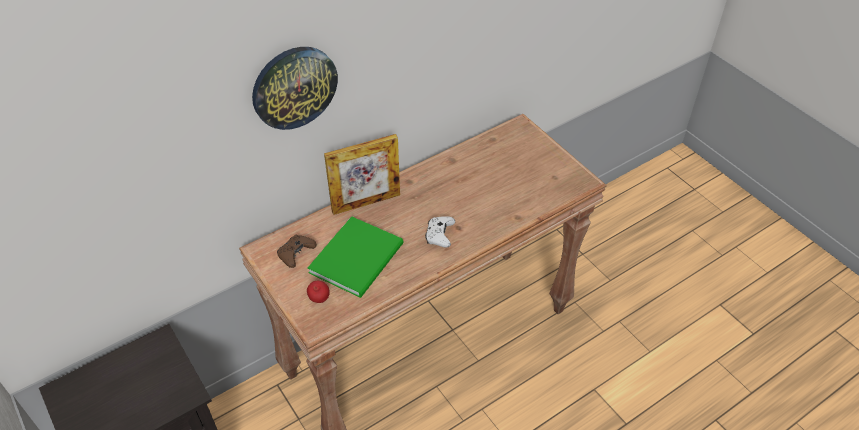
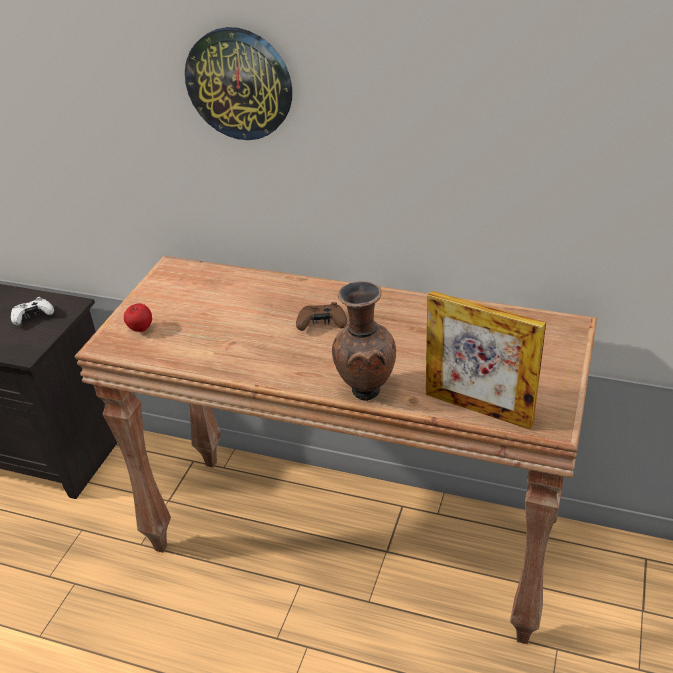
camera: 55 degrees right, 10 degrees down
(296, 254) = (186, 287): brown game controller -> brown game controller (322, 324)
(359, 257) = (222, 324): green book -> none
(366, 203) = (302, 289): picture frame -> picture frame (478, 409)
(439, 236) = (312, 358): white game controller -> white game controller (33, 317)
(490, 231) = (364, 390): none -> brown vase

